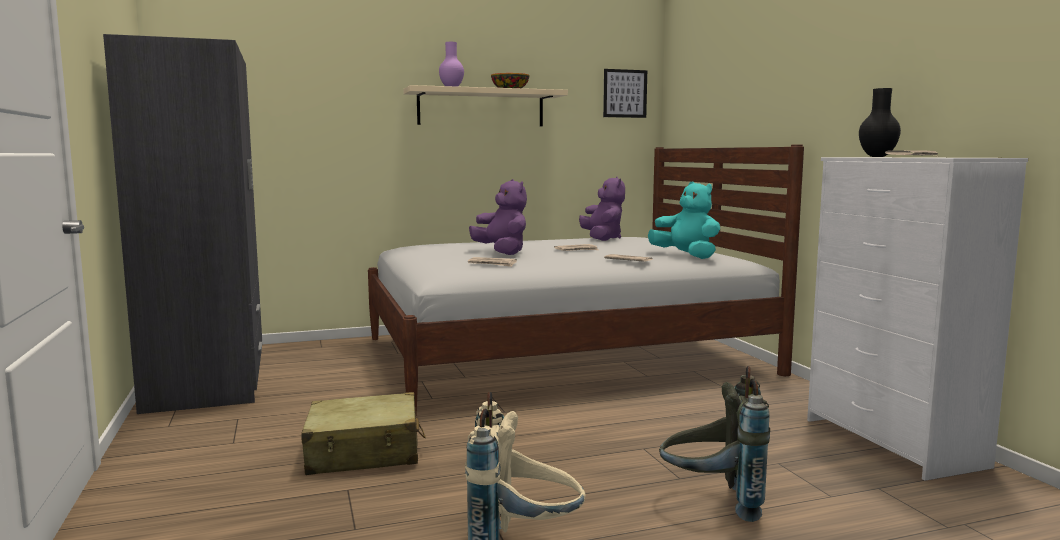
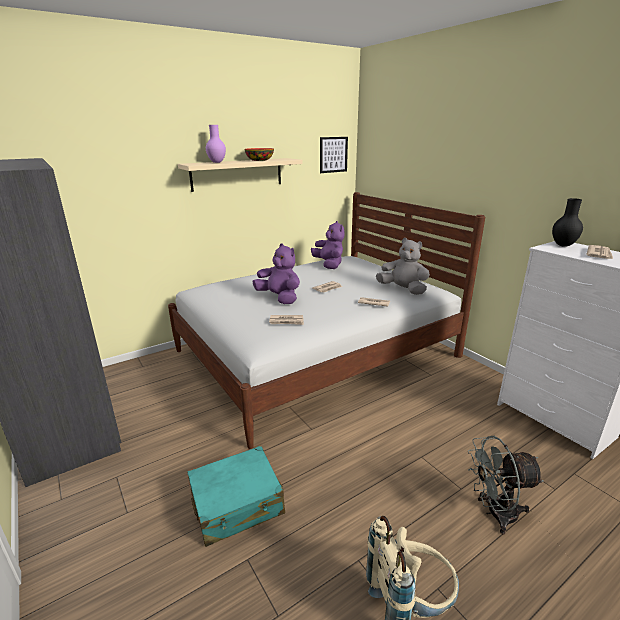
camera: 15 degrees left, 15 degrees up
(364, 453) = (237, 504): beige suitcase -> turquoise suitcase
(686, 256) = (403, 290): turquoise plush toy -> grey plush toy
(712, 502) = (494, 513): grey backpack -> grey fan

